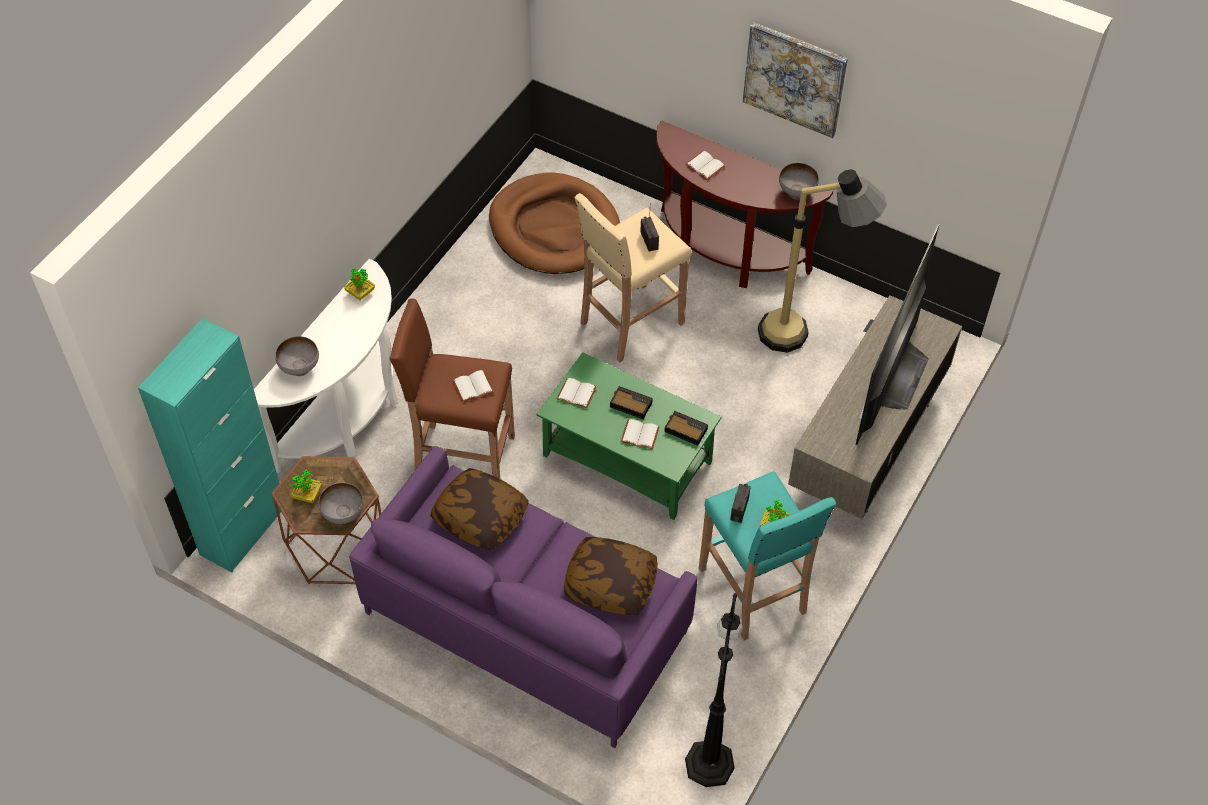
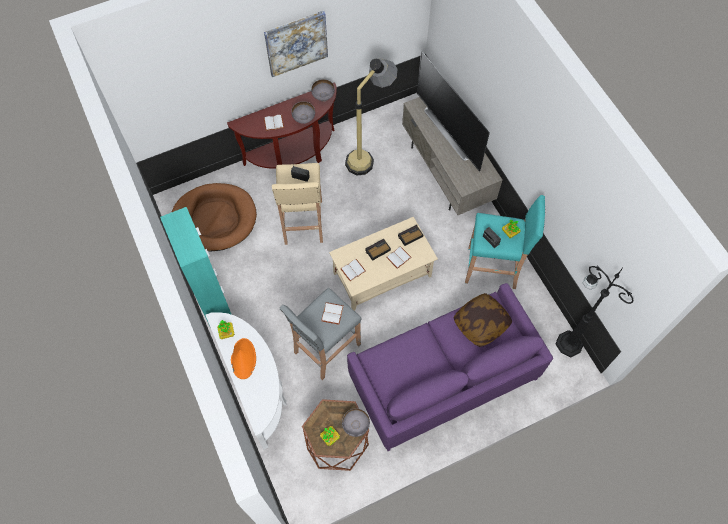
camera: 55 degrees left, 10 degrees up
(243, 530) = (292, 486): turquoise cabinet -> turquoise cabinet (217, 311)
(300, 368) = (255, 393): grey bowl -> grey bowl (304, 119)
(338, 329) = (243, 358): none -> orange hat
(462, 457) = (326, 349): brown stool -> grey stool
(480, 517) = (402, 359): pillow -> none
(626, 459) = (381, 275): green coffee table -> beige coffee table

